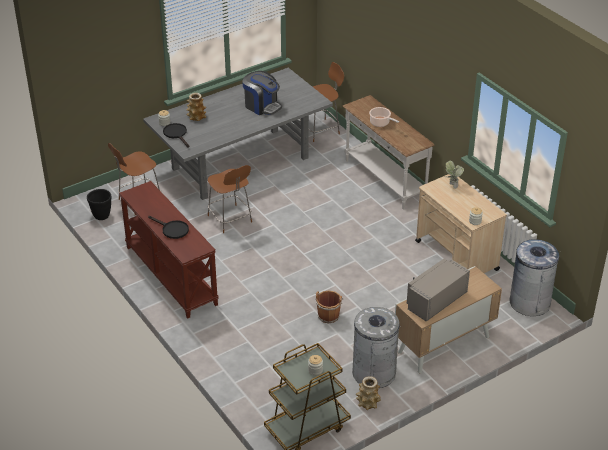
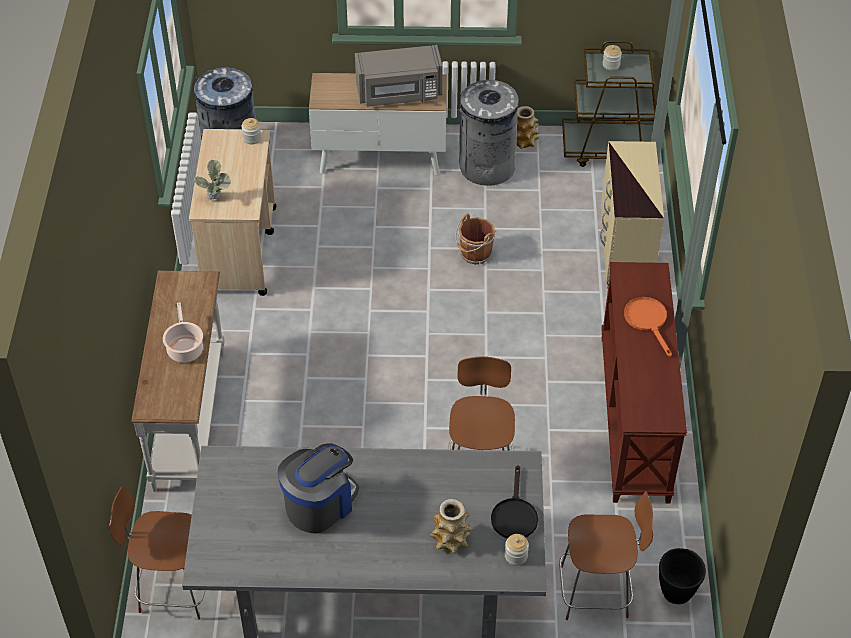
camera: 145 degrees left, 10 degrees up
(172, 230) = (648, 321): black frying pan -> orange frying pan
(242, 360) = (624, 251): none -> beige dresser
(262, 106) = (320, 504): coffee machine -> coffee machine turned 60 degrees clockwise

